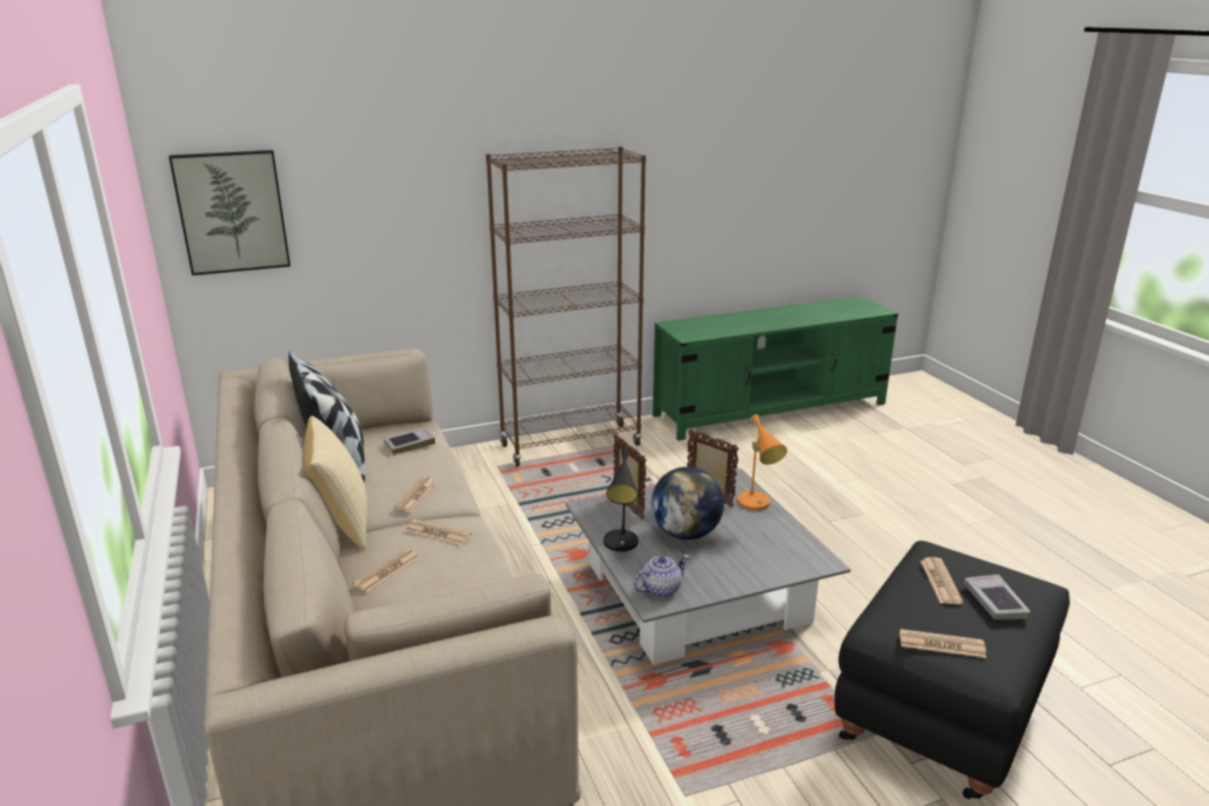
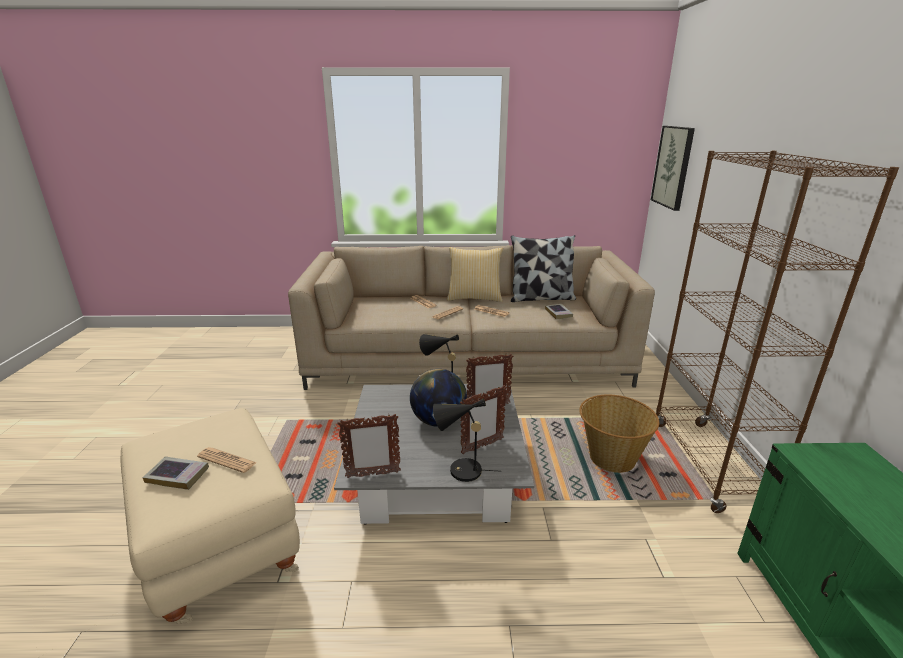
camera: 110 degrees right, 0 degrees up
(592, 490) = (611, 458): none -> basket
(661, 589) = (384, 396): teapot -> none
(757, 504) = (460, 471): orange table lamp -> black table lamp
(810, 551) = (372, 474): none -> picture frame
(941, 644) = (187, 430): newspaper -> none
(941, 719) = (219, 547): black ottoman -> beige ottoman

